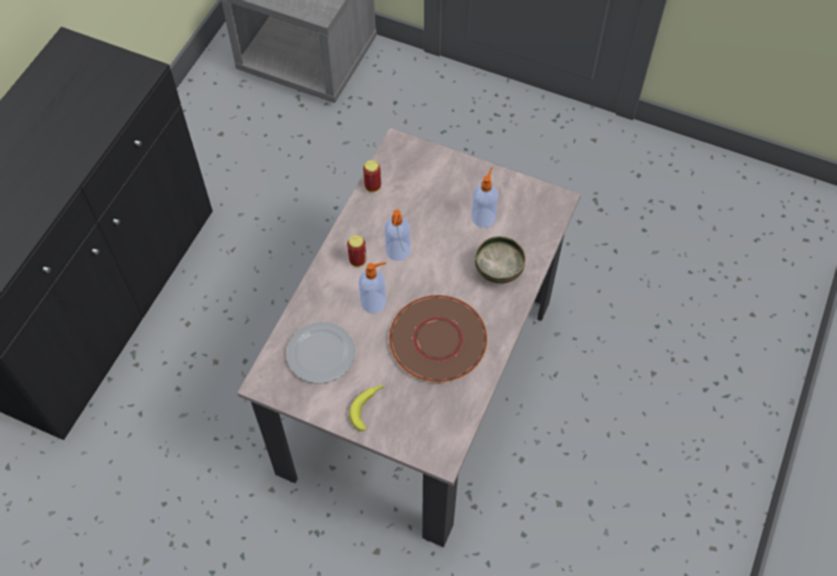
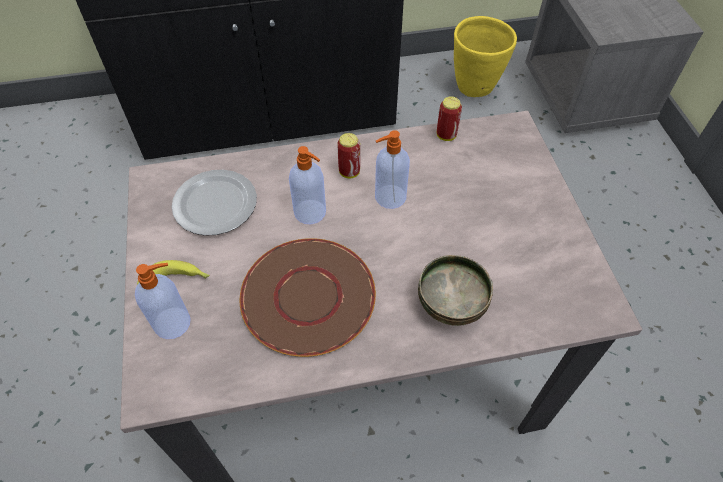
camera: 55 degrees right, 5 degrees down
(224, 124) = (475, 87): none -> yellow planter
(483, 217) = (505, 247): soap dispenser -> soap dispenser (174, 323)

